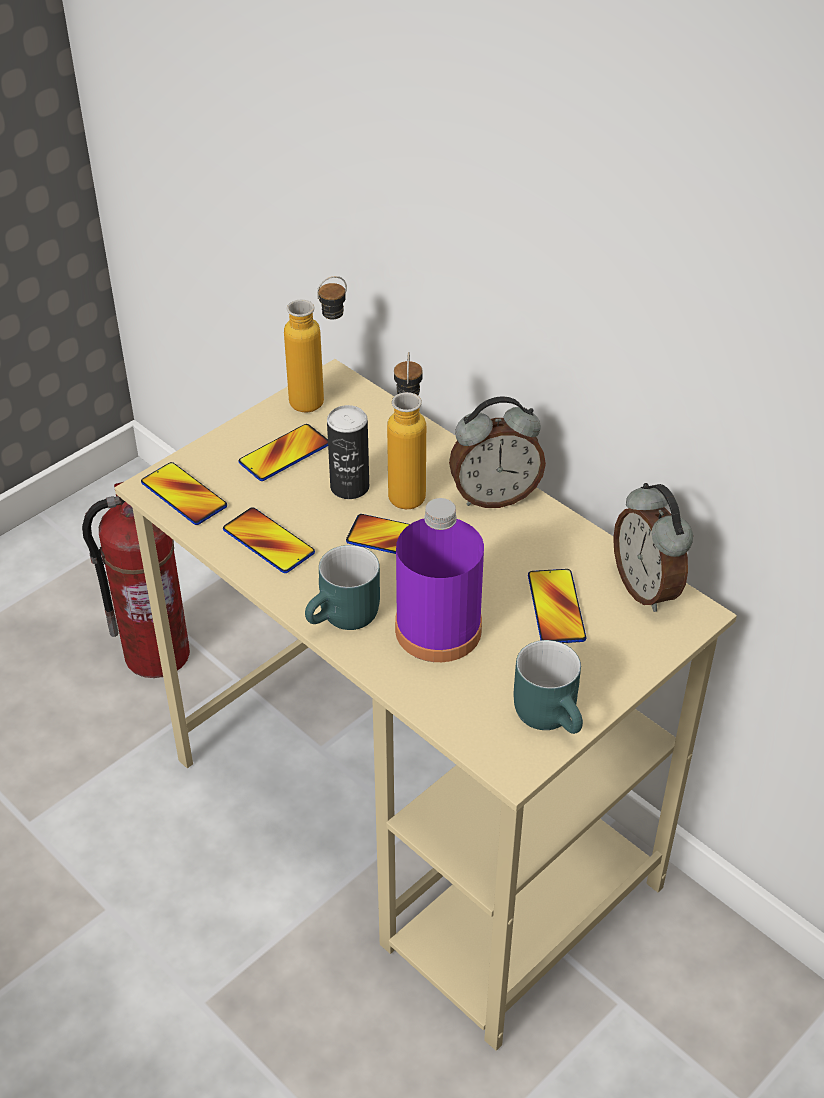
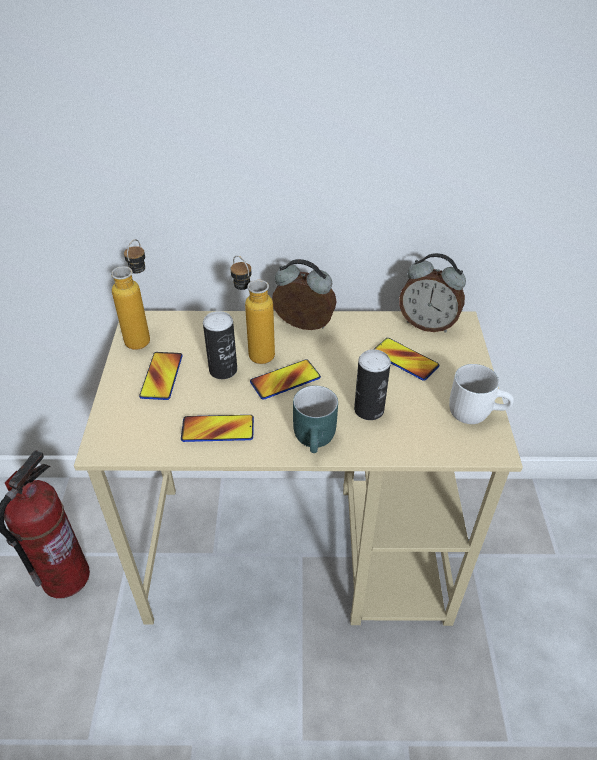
camera: 45 degrees left, 0 degrees up
(184, 495) = (129, 439): phone -> none
(438, 629) = (369, 410): purple bottle -> can
(494, 496) = (303, 327): alarm clock -> alarm clock turned 105 degrees counterclockwise
(553, 715) = (475, 410): turquoise mug -> white mug

